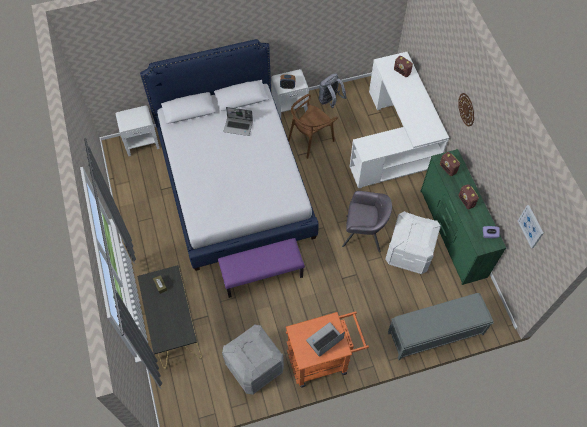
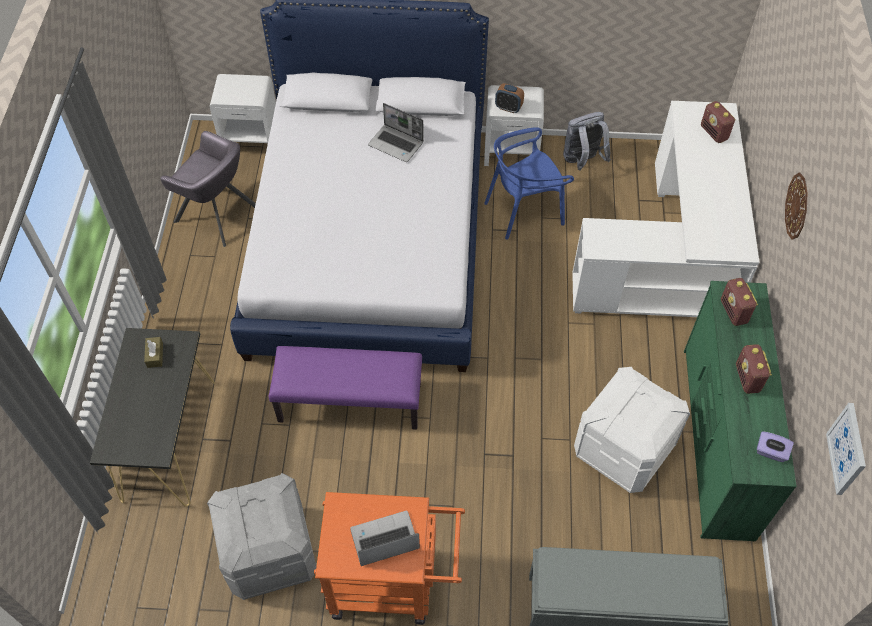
camera: 20 degrees right, 5 degrees down
(310, 139) = (524, 211): brown chair -> blue chair
(363, 234) = (553, 391): grey armchair -> grey armchair (217, 214)

